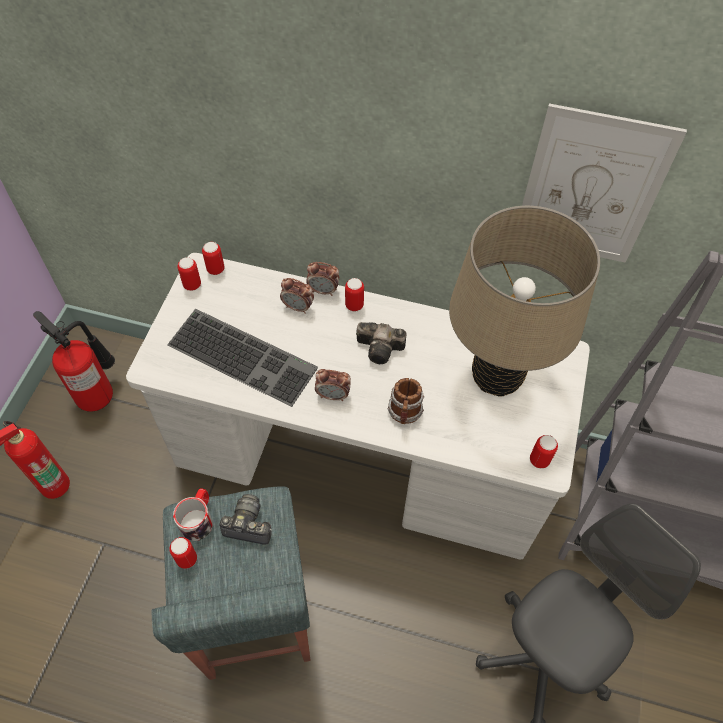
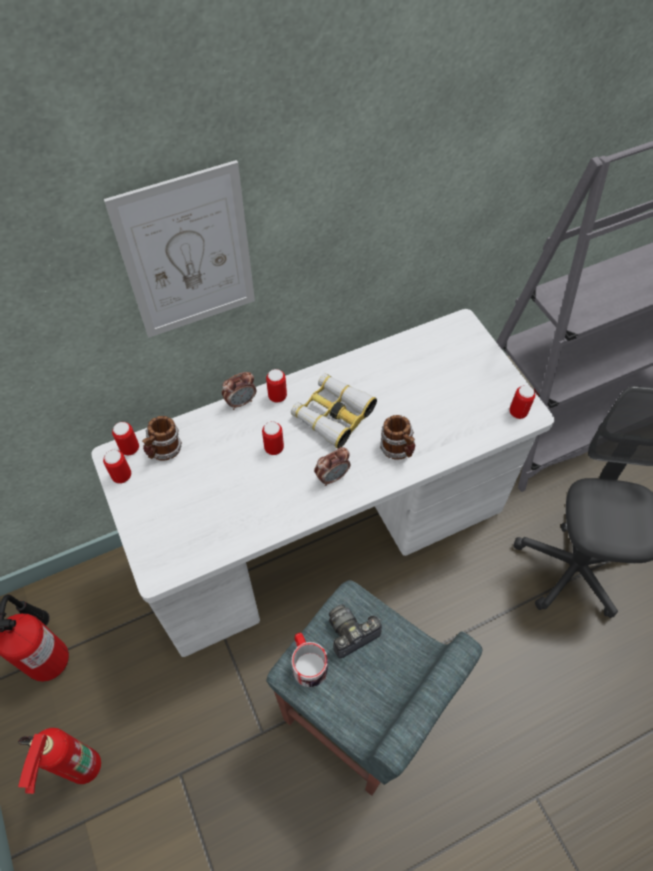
camera: 40 degrees left, 0 degrees up
(187, 559) = (331, 701): can -> can (274, 448)
(236, 288) = (164, 451): none -> mug
(244, 355) = (229, 499): keyboard -> none
(298, 307) = (234, 429): alarm clock -> none
(382, 349) = (332, 414): camera -> binoculars
(497, 375) = (432, 374): beige table lamp -> none
(590, 188) = (449, 169): picture -> picture (188, 255)

